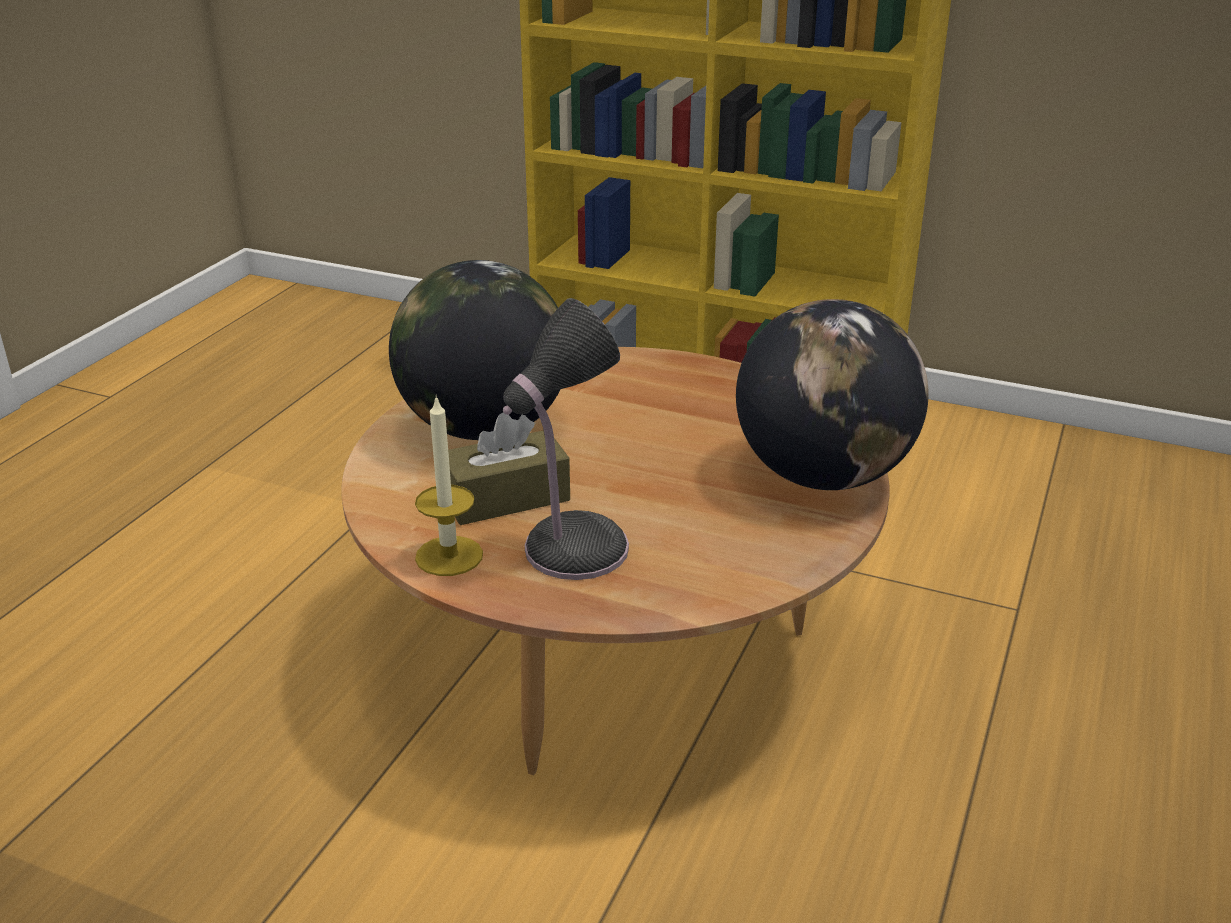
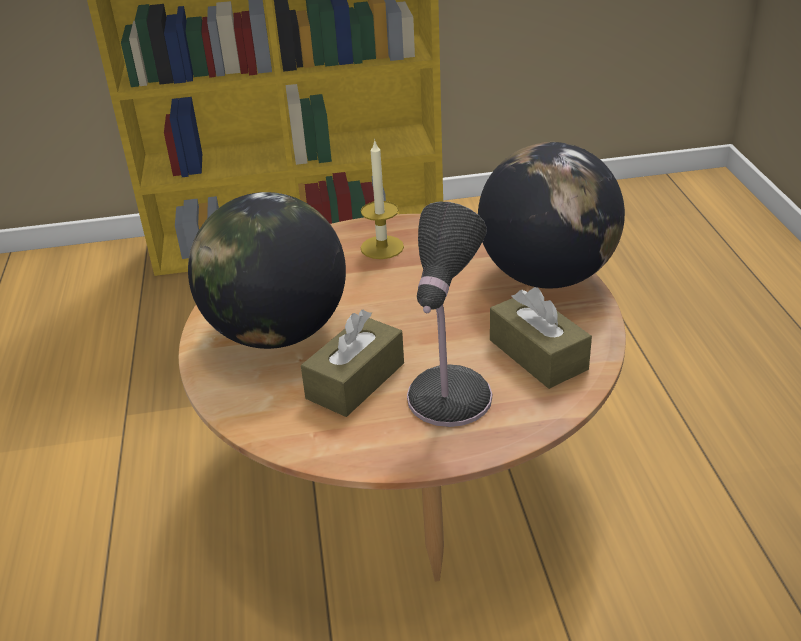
camera: 30 degrees left, 5 degrees up
(449, 556) = (365, 445): candle -> candle (382, 247)
(717, 546) = (538, 355): none -> brown tissue box

